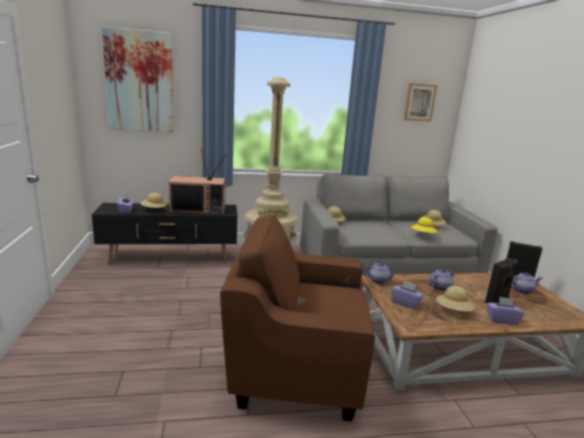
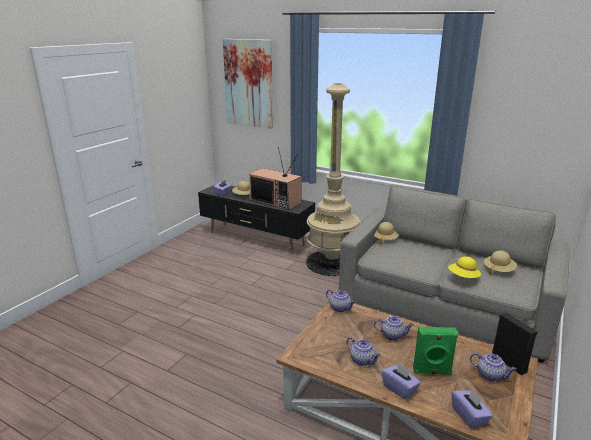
camera: 40 degrees right, 5 degrees up
(297, 365) = (238, 355): brown armchair -> none
(405, 303) = (329, 335): purple tissue box -> purple tissue box (469, 416)
(419, 102) = (538, 109): picture -> none
(453, 311) = (362, 360): beige hat -> teapot
(497, 301) = (432, 372): black speaker -> green speaker

